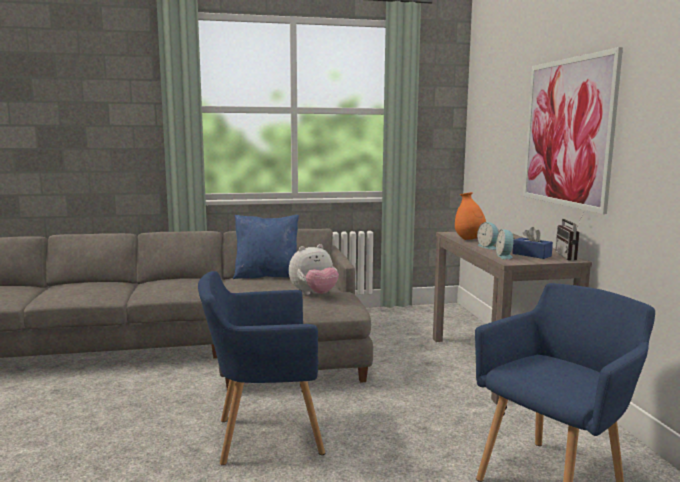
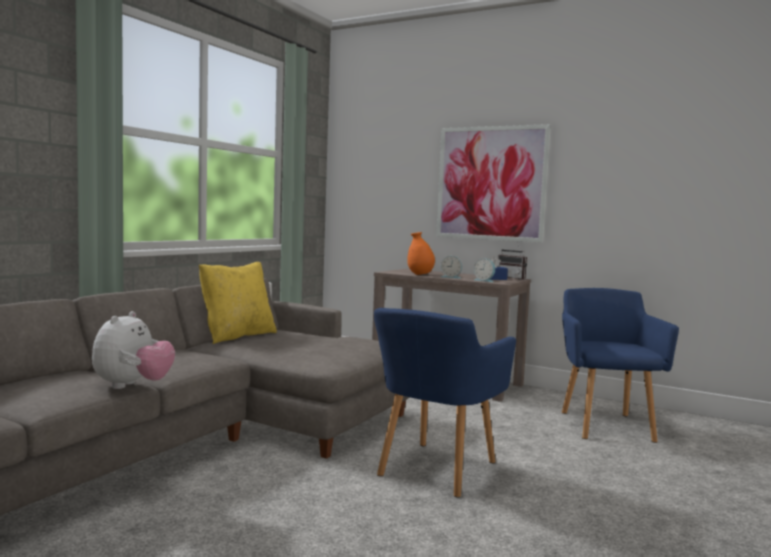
camera: 50 degrees left, 5 degrees down
(267, 276) = (237, 336): blue pillow -> yellow pillow
(314, 295) = (339, 340): plush toy -> plush toy (133, 386)

